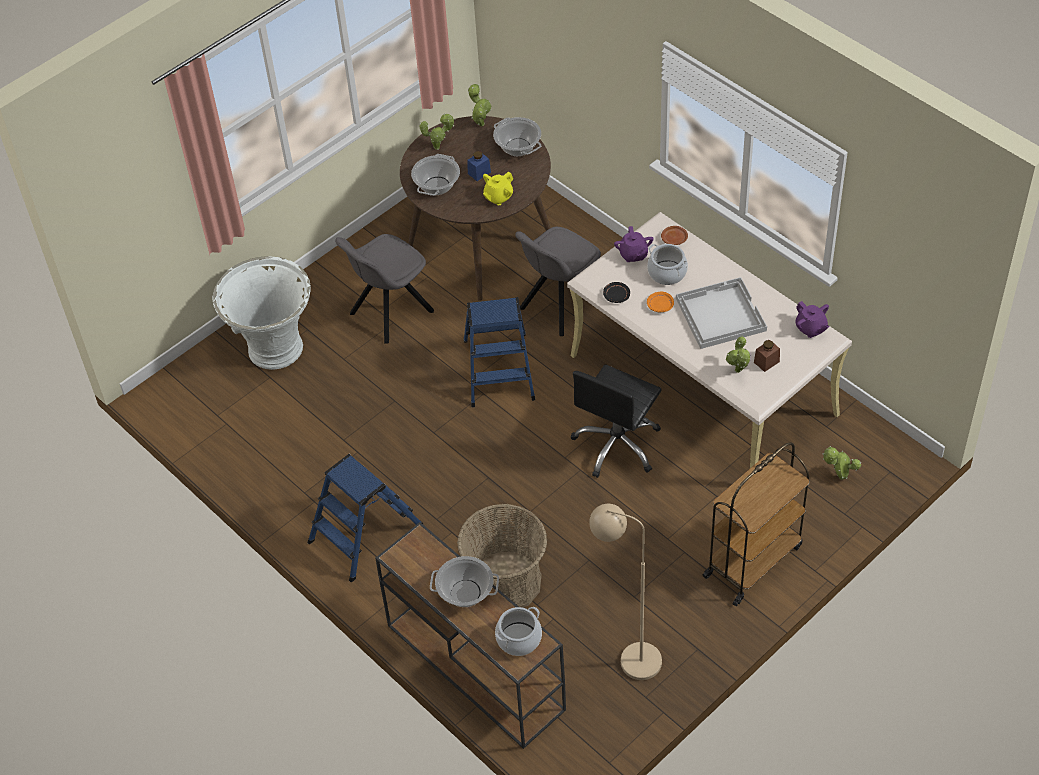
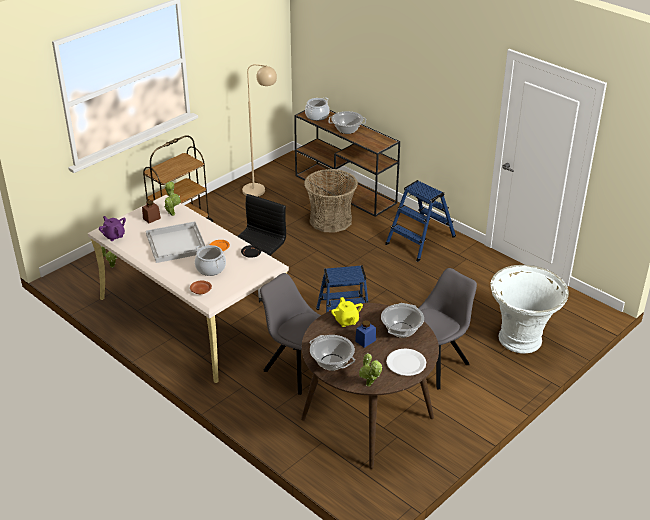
camera: 175 degrees right, 15 degrees down
(439, 147) = (406, 363): potted plant -> white plate
(498, 197) = (346, 321): yellow teapot -> yellow teapot turned 120 degrees clockwise
(560, 305) = (297, 370): grey chair -> grey chair turned 90 degrees counterclockwise
(633, 255) = (235, 280): purple teapot -> none

